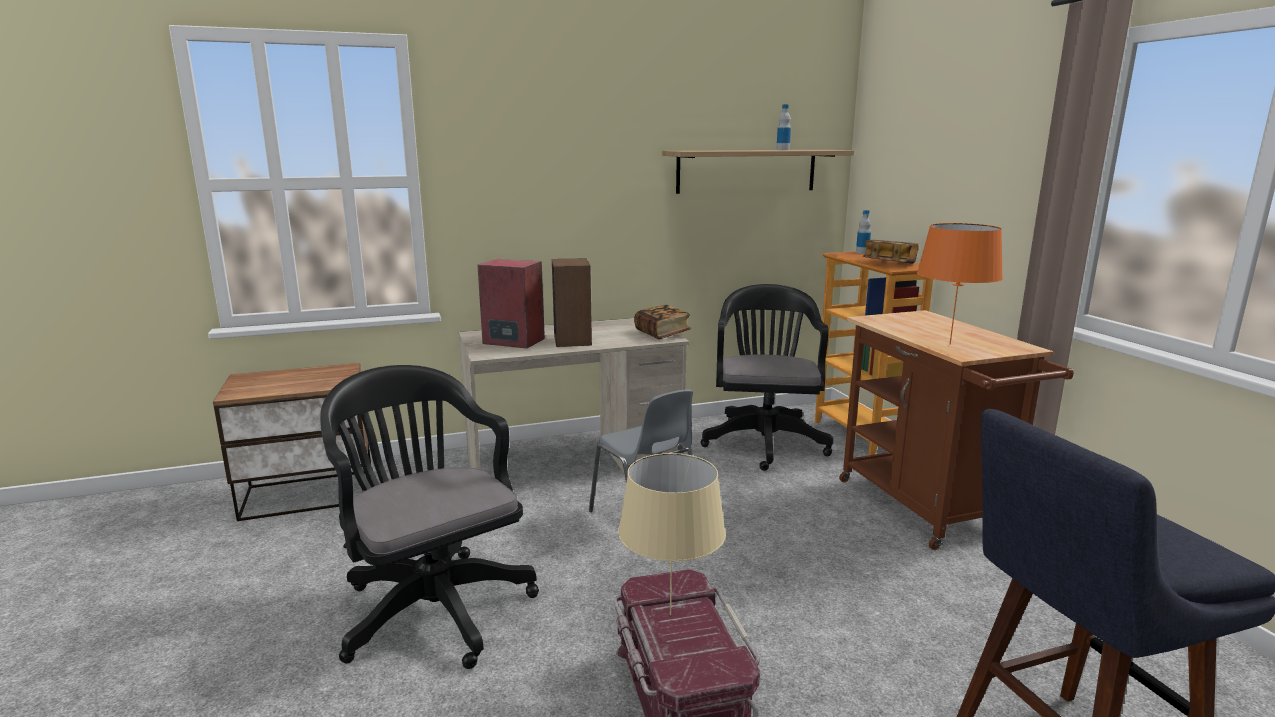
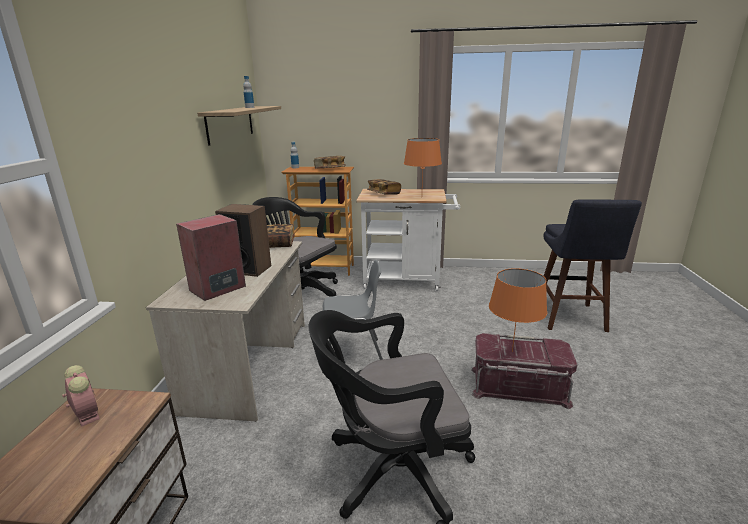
camera: 65 degrees left, 5 degrees up
(325, 373) = (86, 414): none -> alarm clock
(671, 614) = (512, 351): beige table lamp -> orange table lamp
(917, 323) = (384, 194): none -> book
(928, 511) = (407, 281): brown cart -> white cart

